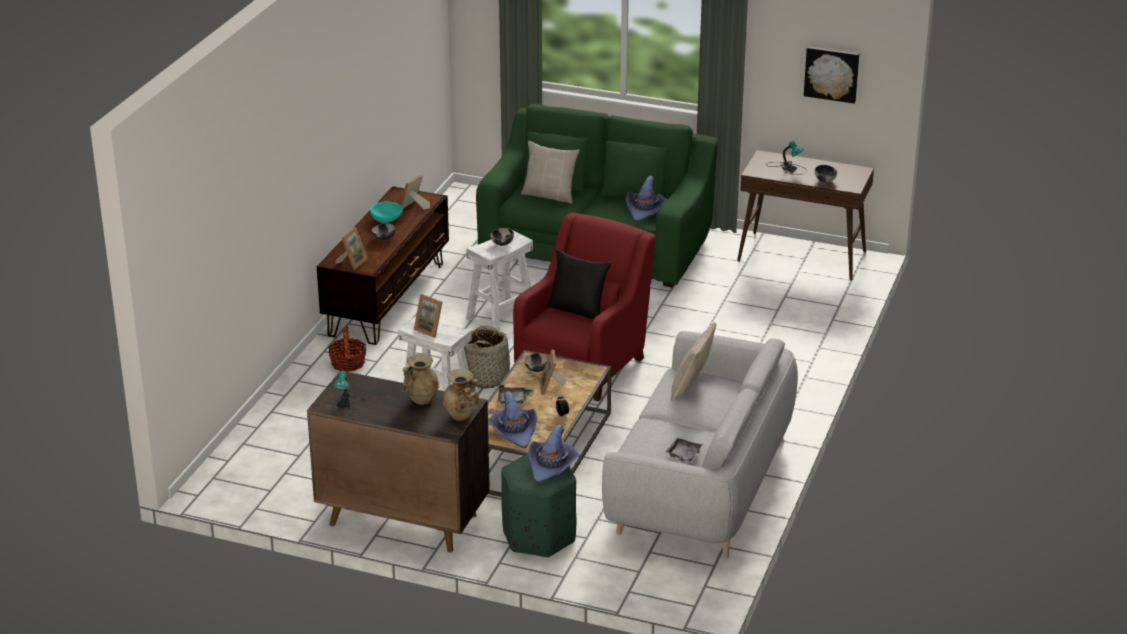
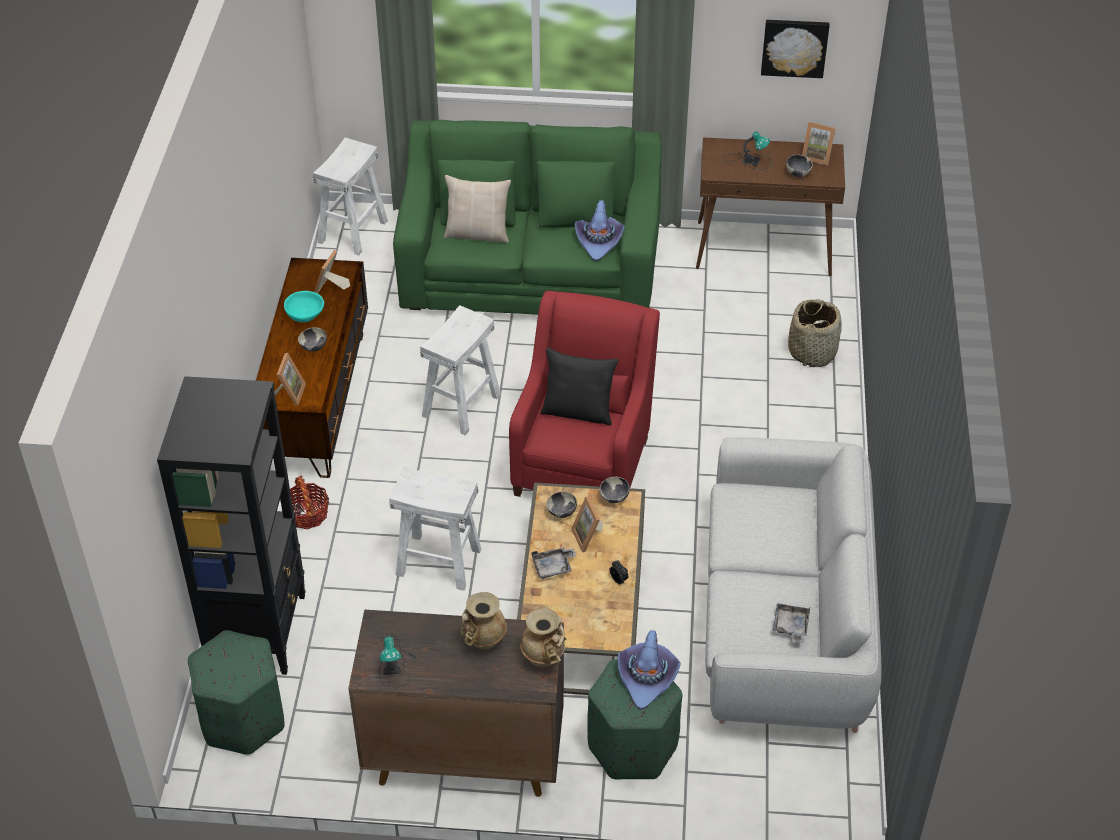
camera: 15 degrees left, 15 degrees up
(244, 472) = (243, 719): none -> green ottoman
(279, 424) = (258, 630): none -> black bookcase
(430, 329) = (428, 490): picture frame -> picture frame (817, 156)
(464, 202) = (352, 231): none -> white stool
(487, 377) = (480, 504): basket -> basket (812, 351)
(502, 244) = (459, 331): bowl -> bowl (614, 498)
(514, 431) = (572, 619): purple hat -> none
(691, 387) = (756, 511): beige pillow -> none

